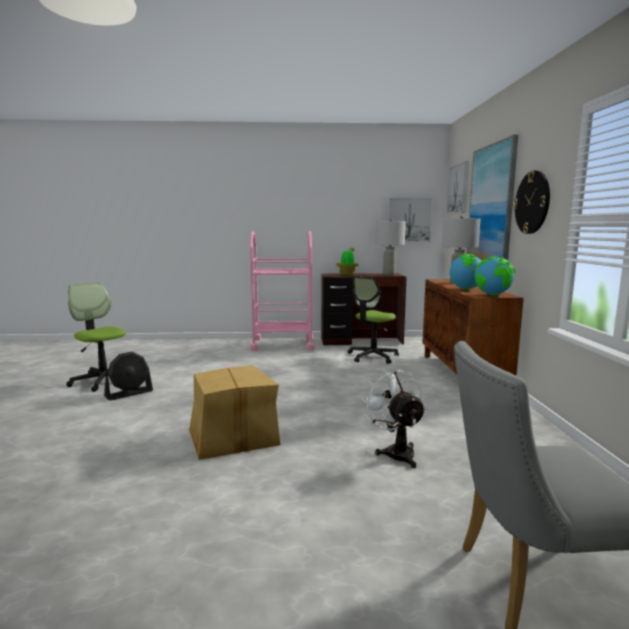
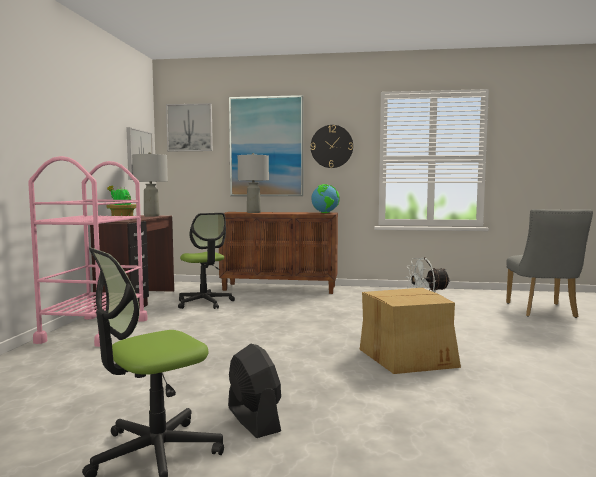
camera: 80 degrees left, 5 degrees down
(466, 289) = (292, 213): globe -> none

